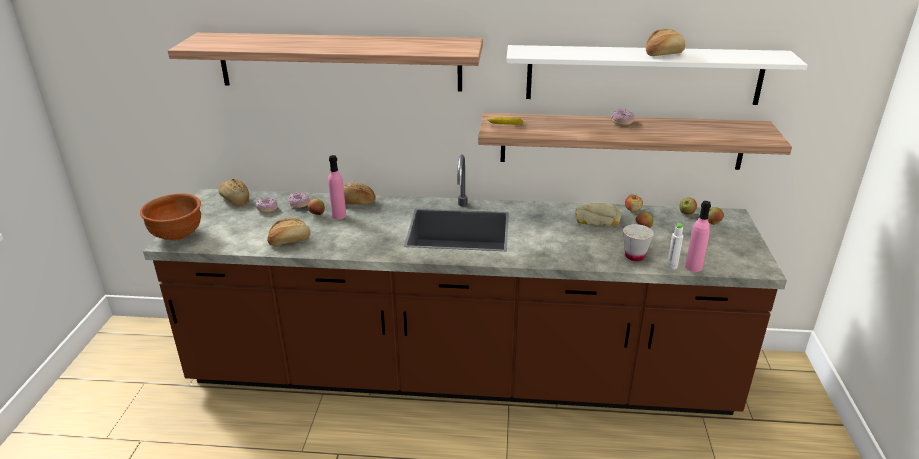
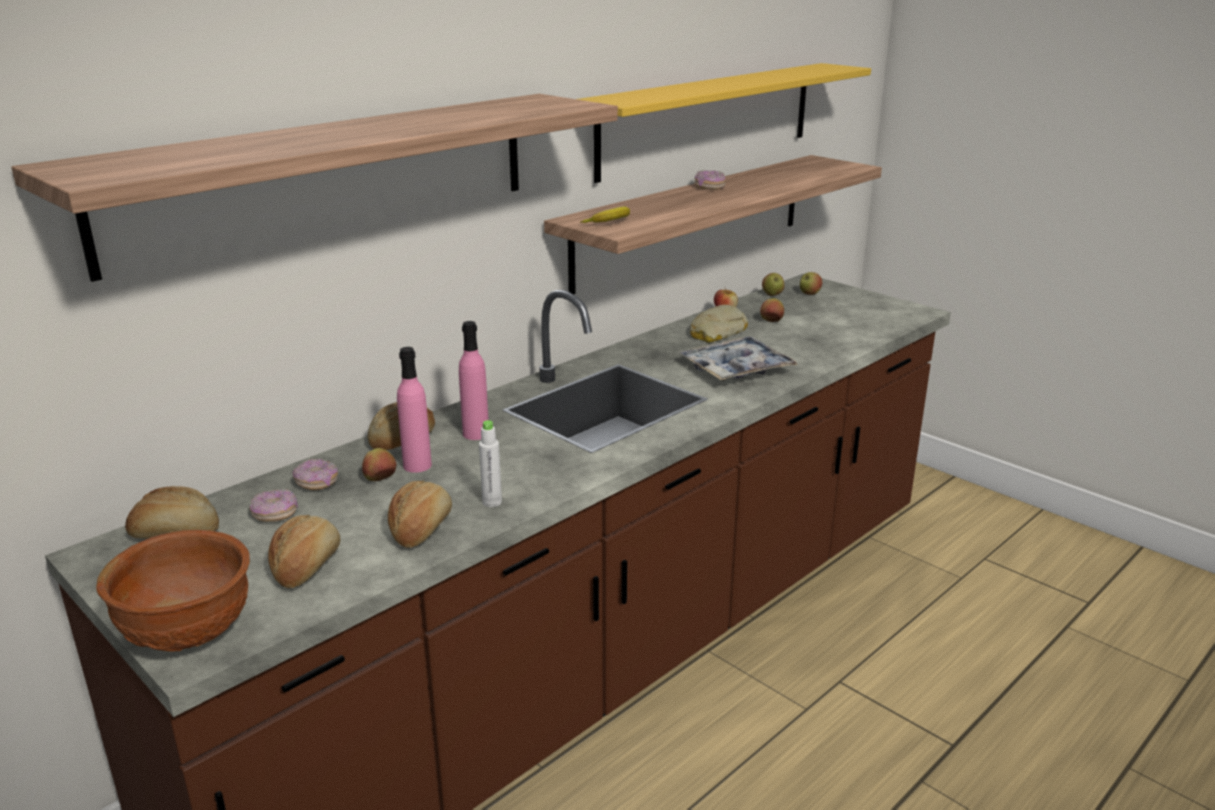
camera: 50 degrees left, 5 degrees down
(556, 244) = (736, 369): none -> tray
(634, 256) = (820, 346): white cup -> none
(643, 75) = (709, 118): white shelf -> yellow shelf
(663, 54) = (748, 80): bread -> bread (306, 567)
(672, 266) = (864, 340): white bottle -> white bottle (492, 502)
(693, 267) = (878, 333): pink bottle -> pink bottle (476, 434)

